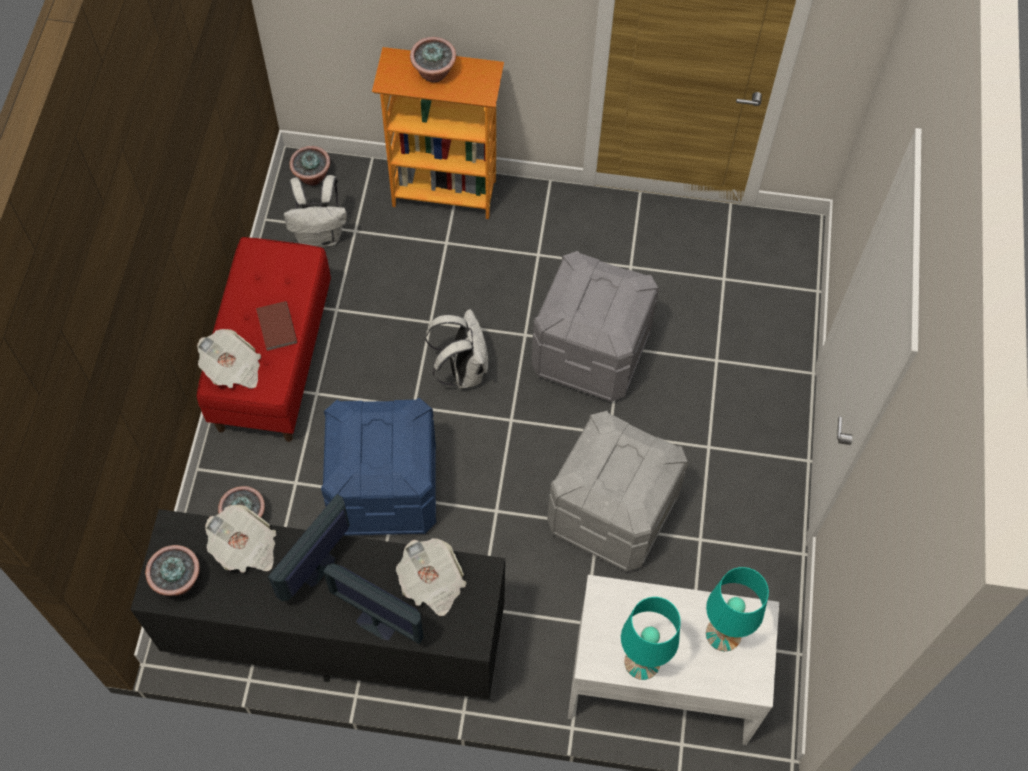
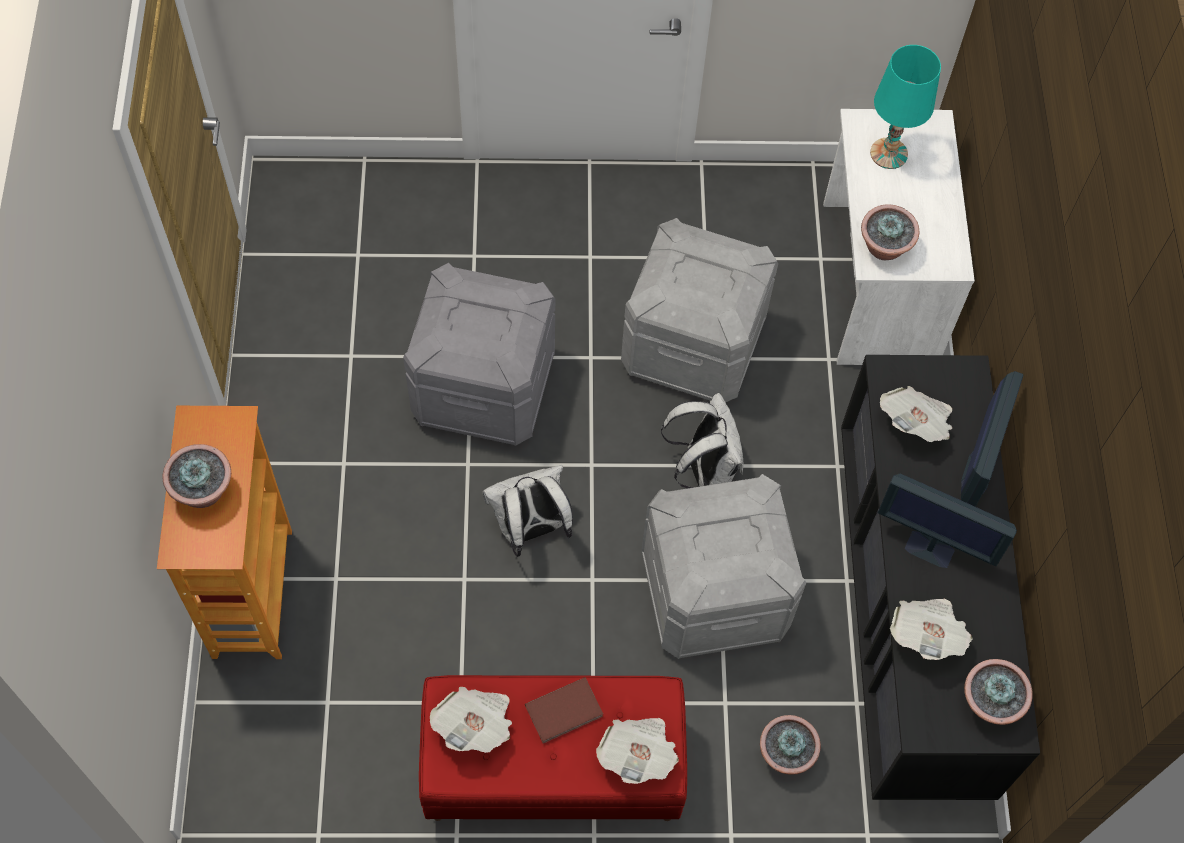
camera: 100 degrees left, 0 degrees up
(280, 272) = (475, 725): none -> newspaper
(312, 177) = (236, 781): potted plant -> potted plant (884, 248)
(320, 235) = (339, 748): white backpack -> white backpack (704, 468)
(384, 489) = (713, 595): blue storage box -> grey storage box
(641, 662) = (940, 222): turquoise table lamp -> none

